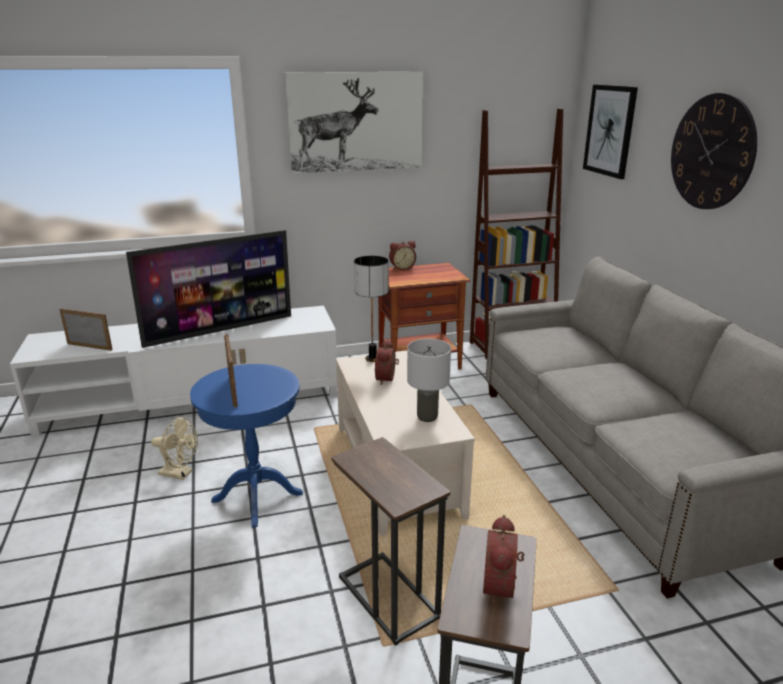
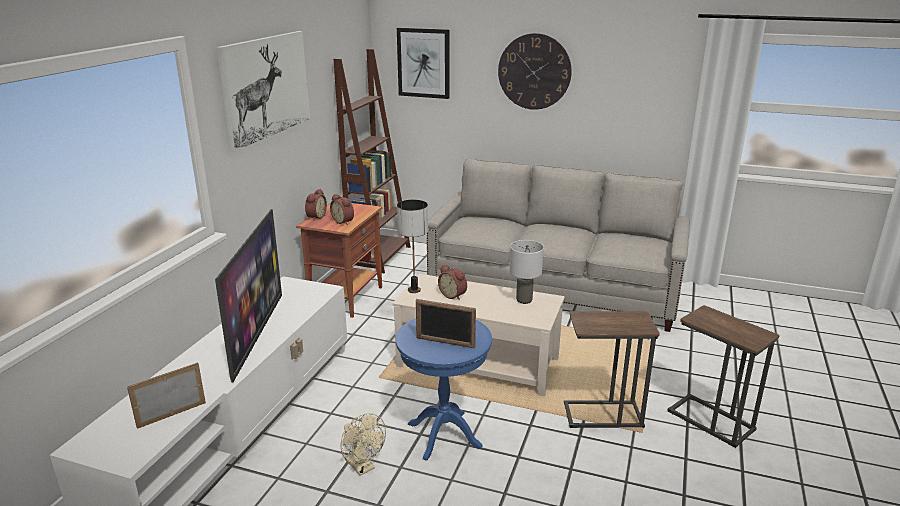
camera: 55 degrees left, 0 degrees up
(180, 473) = (363, 467): beige fan -> beige fan turned 90 degrees clockwise
(502, 587) = (736, 326): alarm clock -> alarm clock (344, 221)

